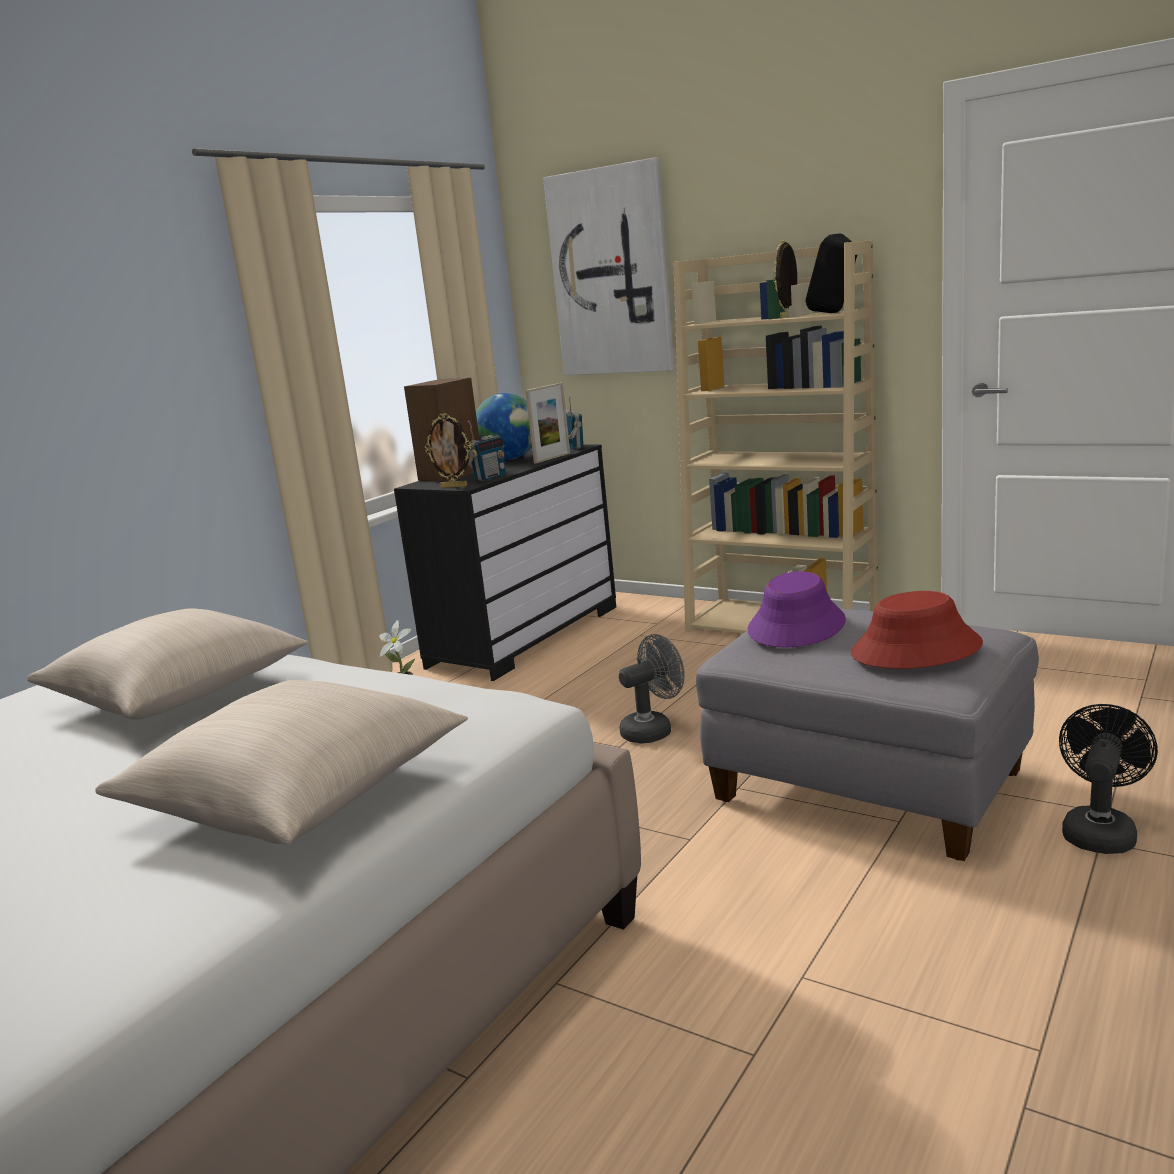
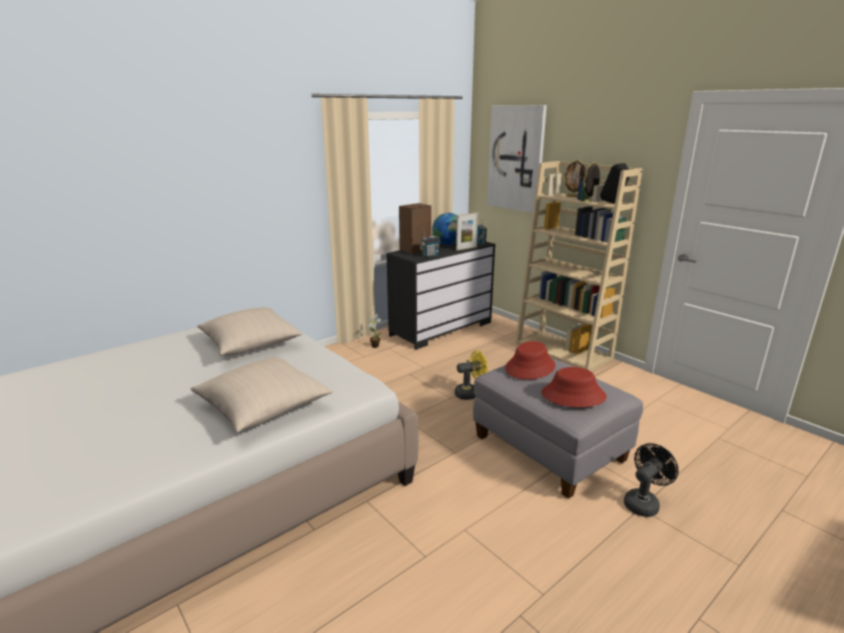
camera: 15 degrees right, 5 degrees up
(454, 486) = (411, 258): picture frame -> picture frame (573, 196)
(653, 730) = (470, 393): grey fan -> yellow fan
(797, 626) = (530, 367): purple hat -> red hat

